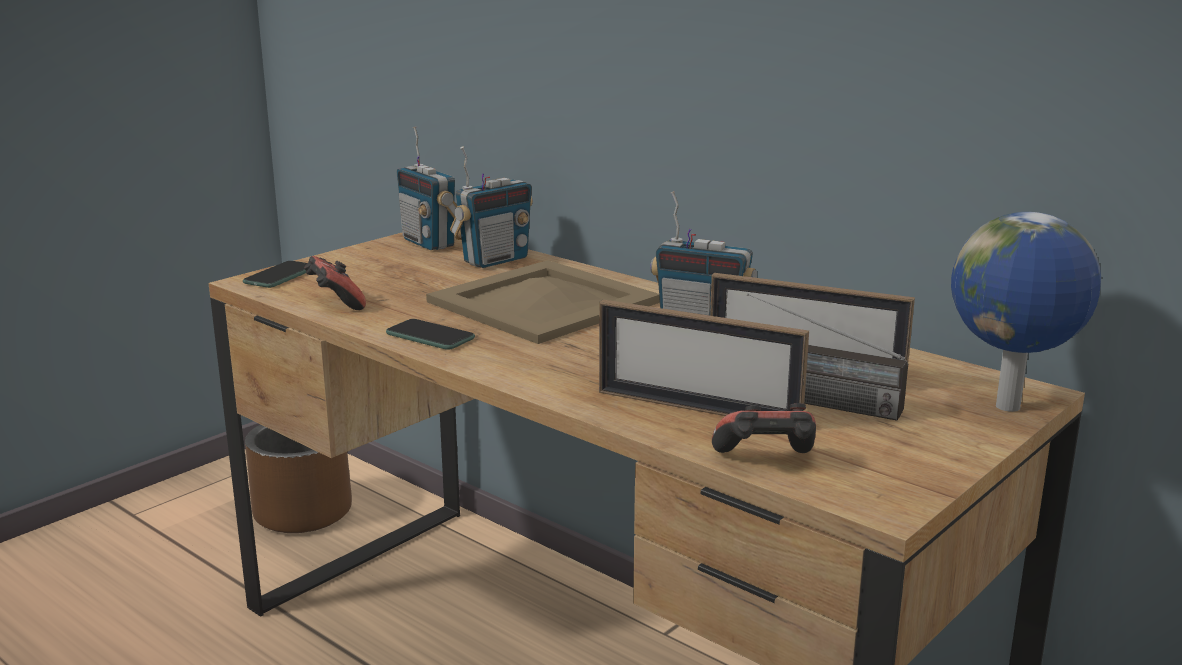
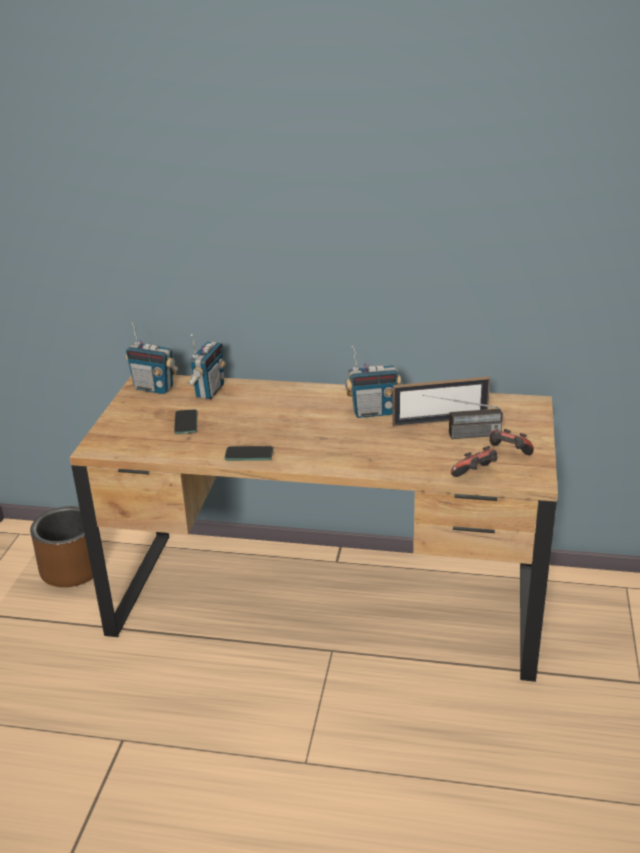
camera: 30 degrees left, 10 degrees up
(280, 276) = (105, 439): phone -> phone (186, 423)
(335, 303) = (167, 449): game controller -> game controller (508, 454)
(545, 302) = (275, 413): beige tray -> none
(697, 409) = (420, 456): picture frame -> none
(1009, 408) = (534, 414): globe -> none

